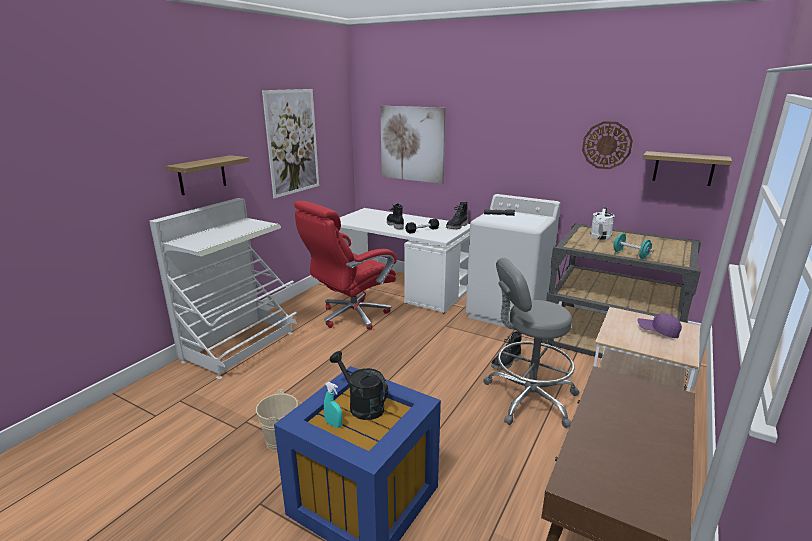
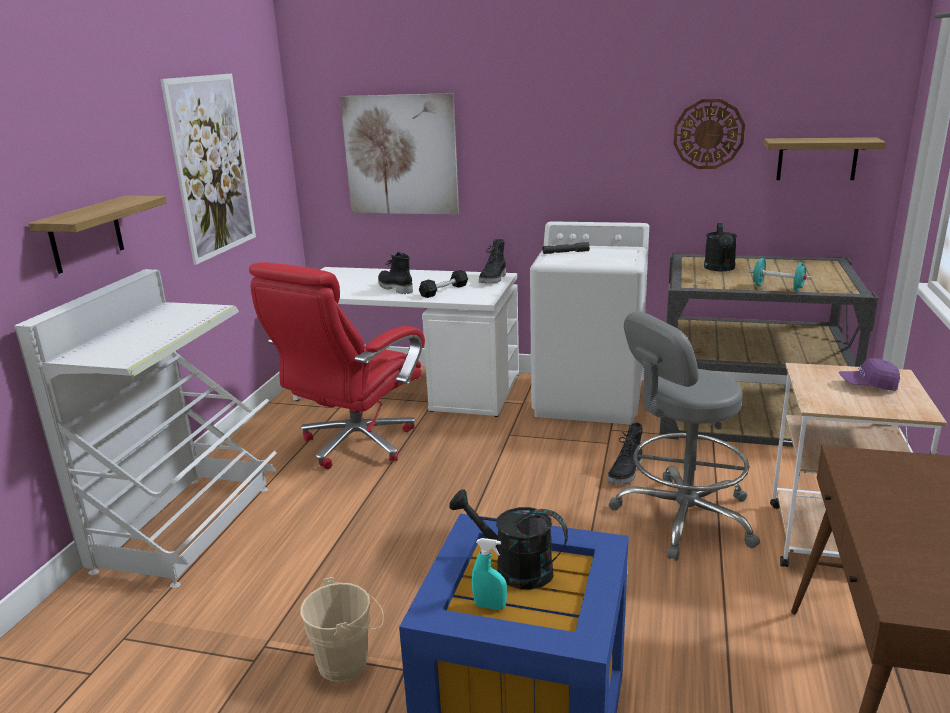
camera: 15 degrees left, 0 degrees up
(600, 237) = (720, 269): white watering can -> black watering can

